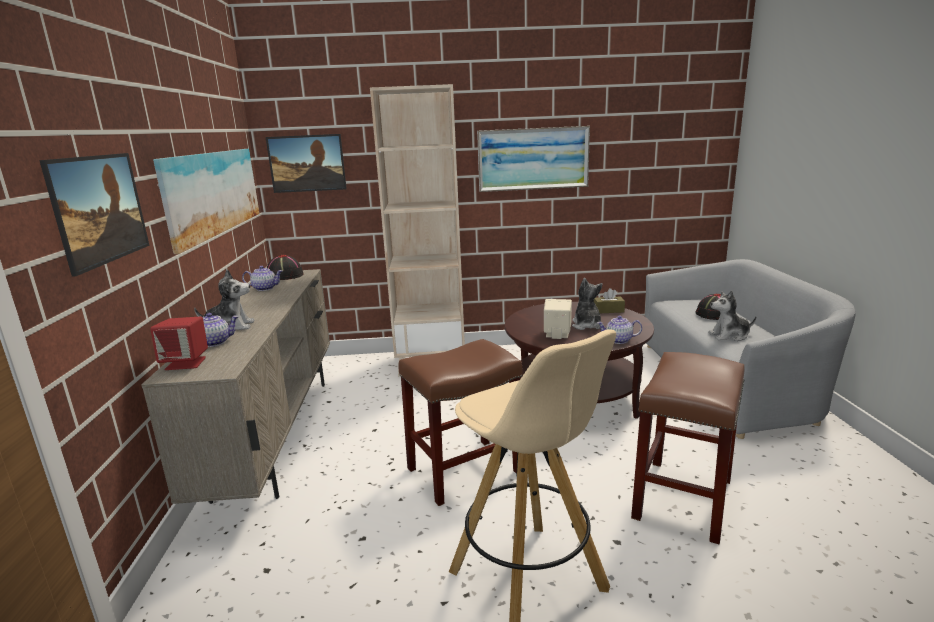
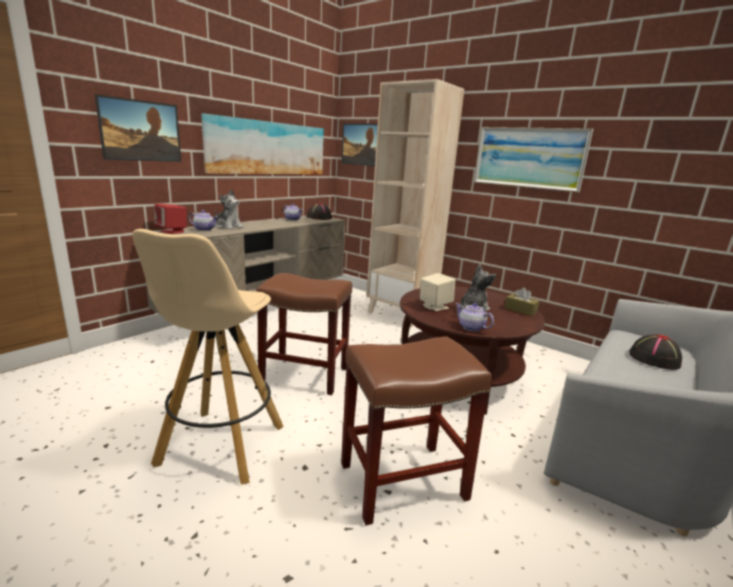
camera: 40 degrees right, 0 degrees up
(729, 336) = (624, 378): plush toy -> none

